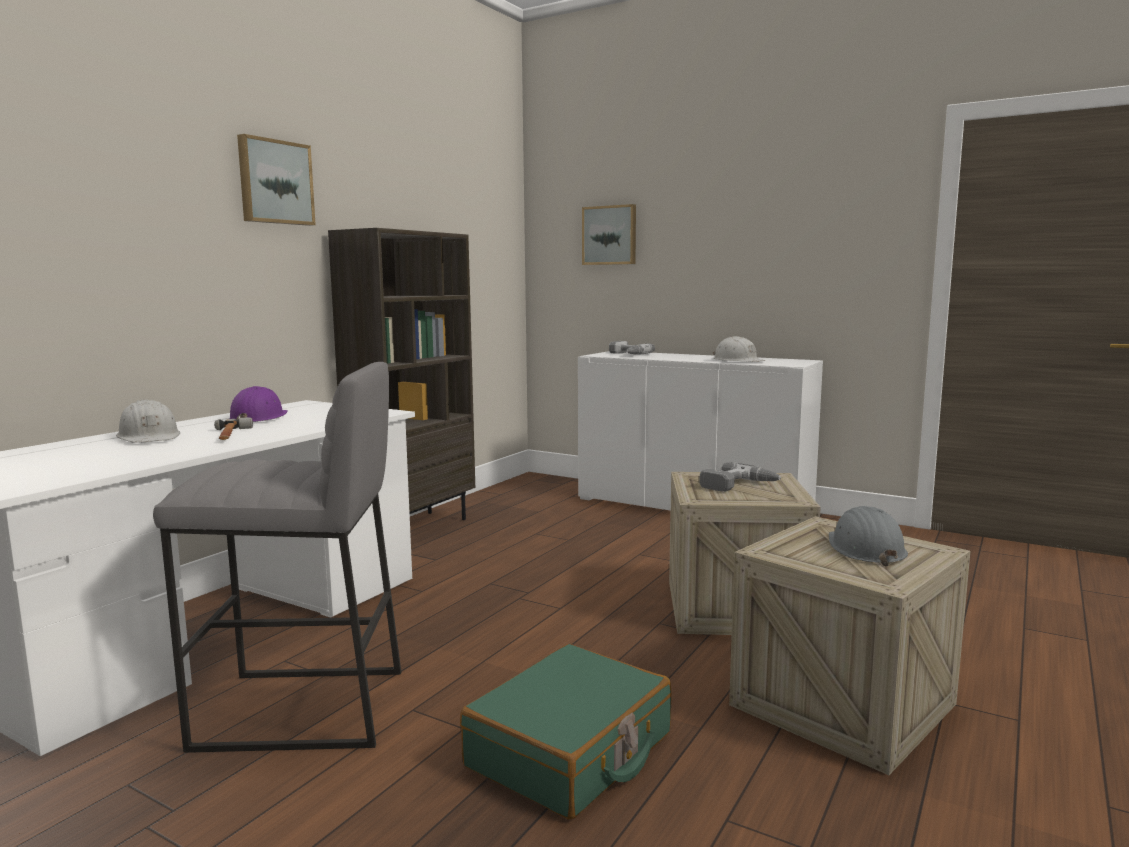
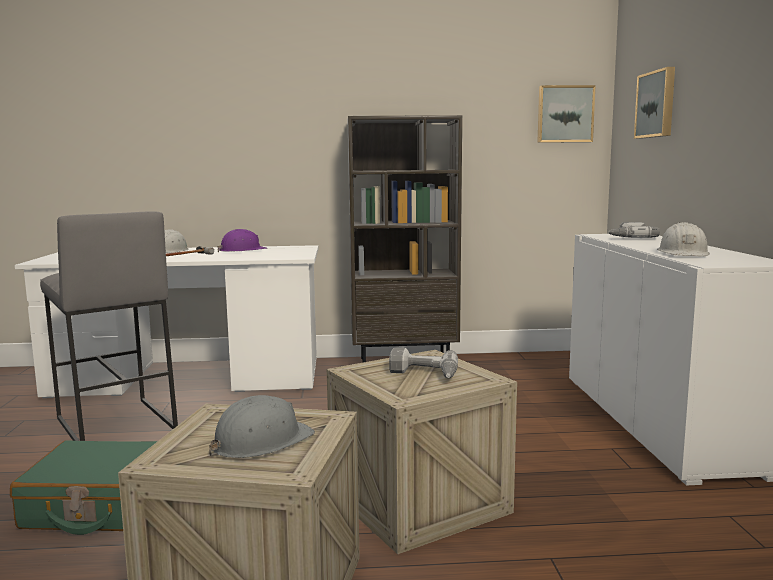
camera: 55 degrees right, 0 degrees up
(275, 182) = (302, 88): picture -> picture (565, 114)

